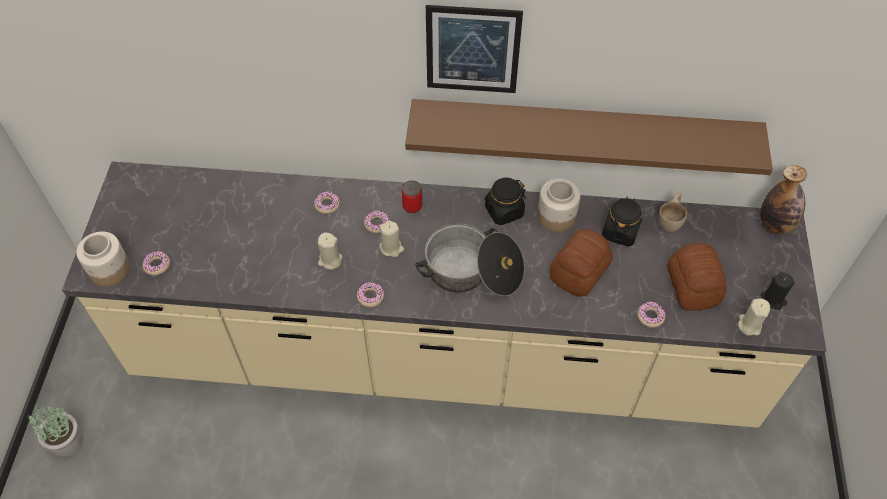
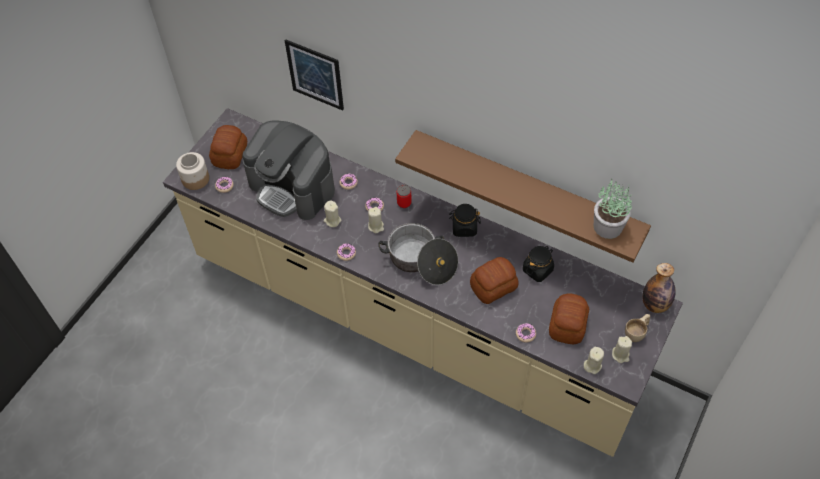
camera: 25 degrees right, 0 degrees up
(66, 442) = (143, 285): potted plant -> potted plant (607, 226)
(146, 220) = (231, 154): none -> bread
(254, 235) = (293, 187): none -> coffee machine
(472, 50) = (454, 110): picture -> picture (315, 75)
(557, 216) = (499, 244): jar -> none
(671, 220) = (579, 274): beige cup -> beige cup (637, 333)
(773, 299) = (620, 355): black candle -> beige candle

